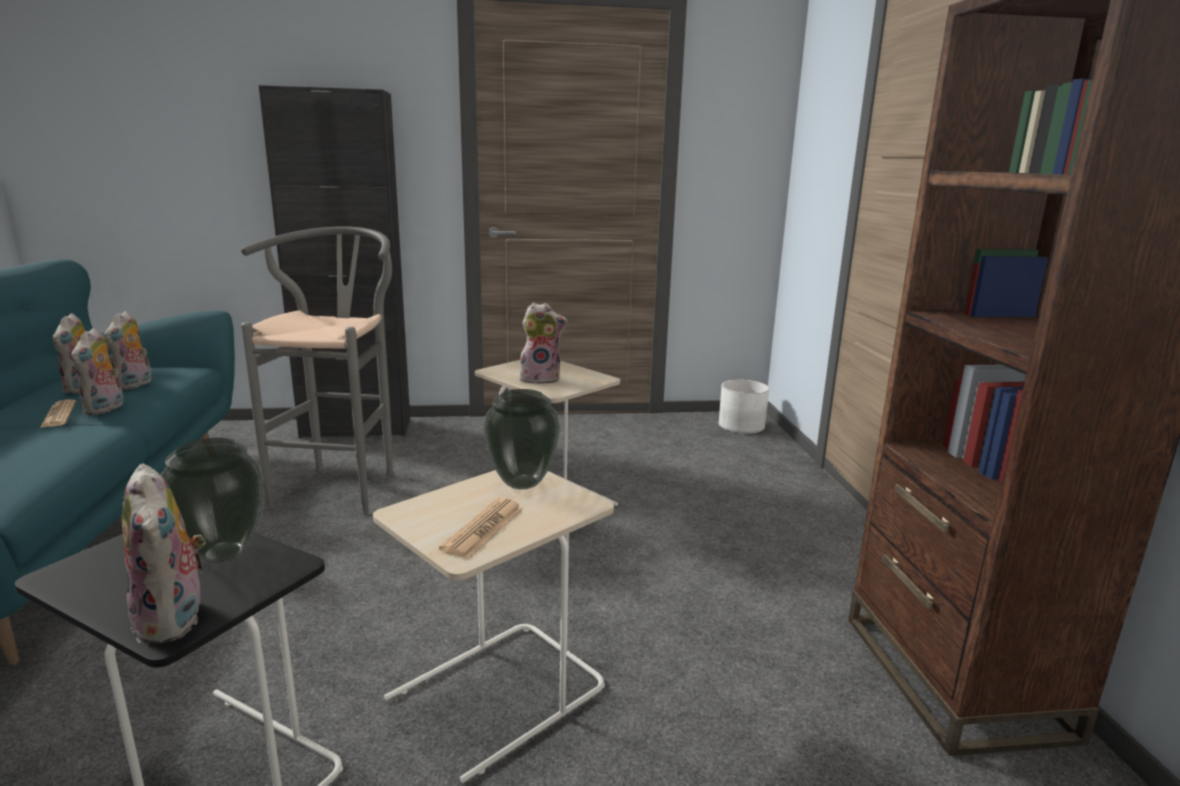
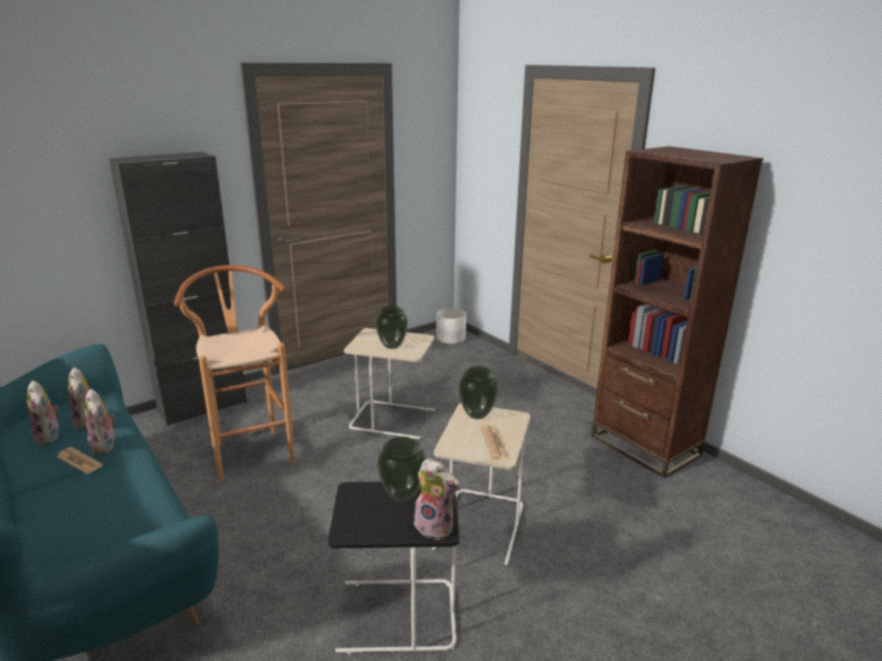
camera: 30 degrees left, 5 degrees up
(342, 484) = (250, 449): grey stool -> brown stool
(541, 379) = (392, 346): plush toy -> vase

